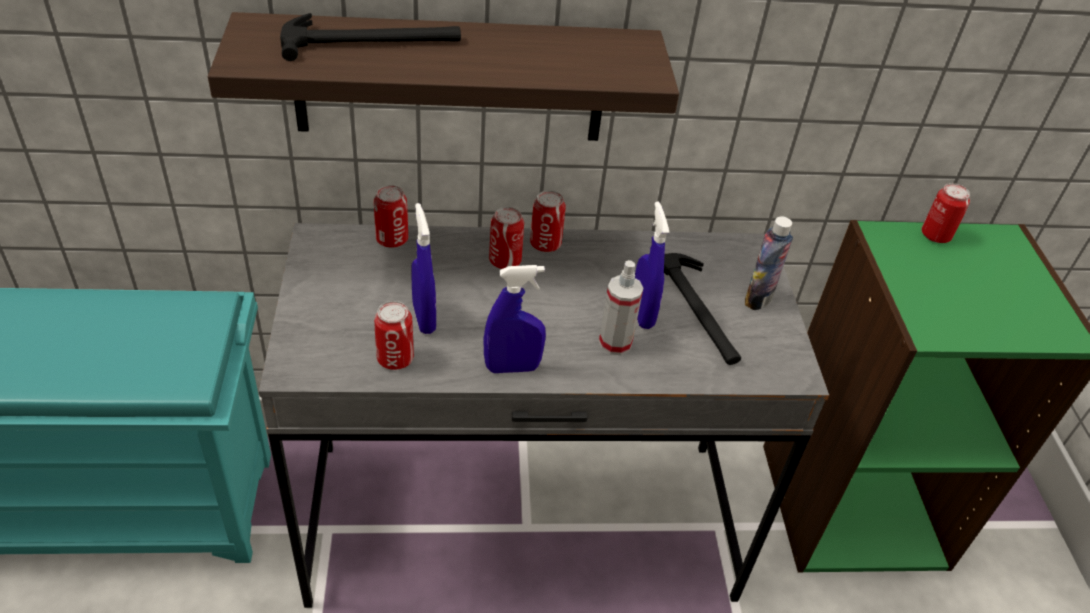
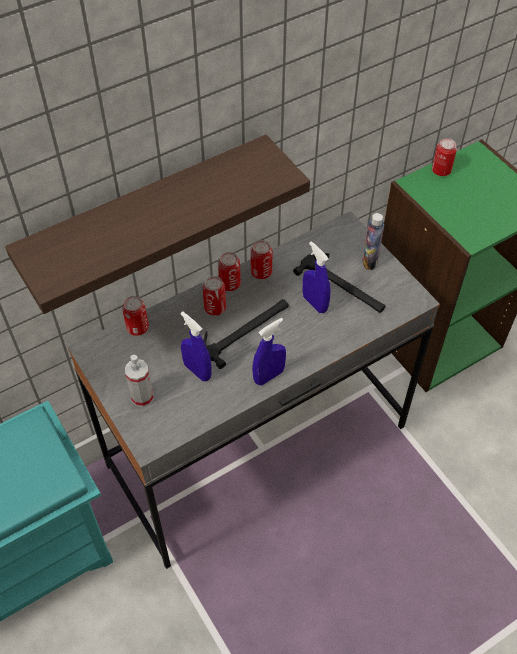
camera: 25 degrees left, 10 degrees up
(372, 41) = (112, 227): hammer -> hammer (246, 330)
(395, 359) = (201, 405): can -> can (261, 272)
(615, 343) = (313, 330): spray bottle -> spray bottle (142, 397)

